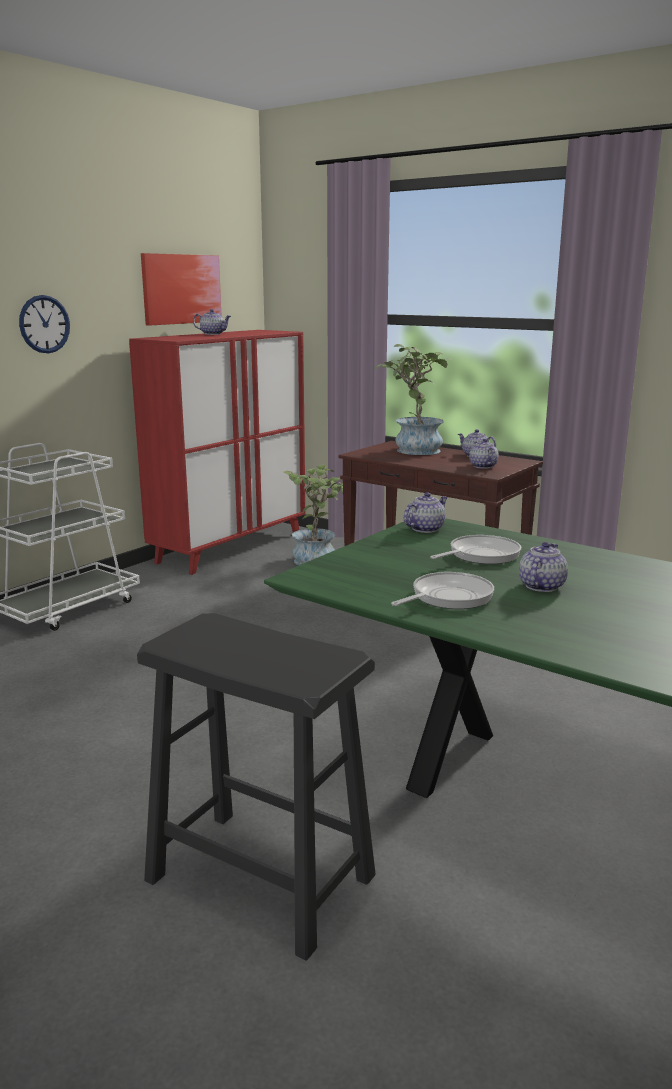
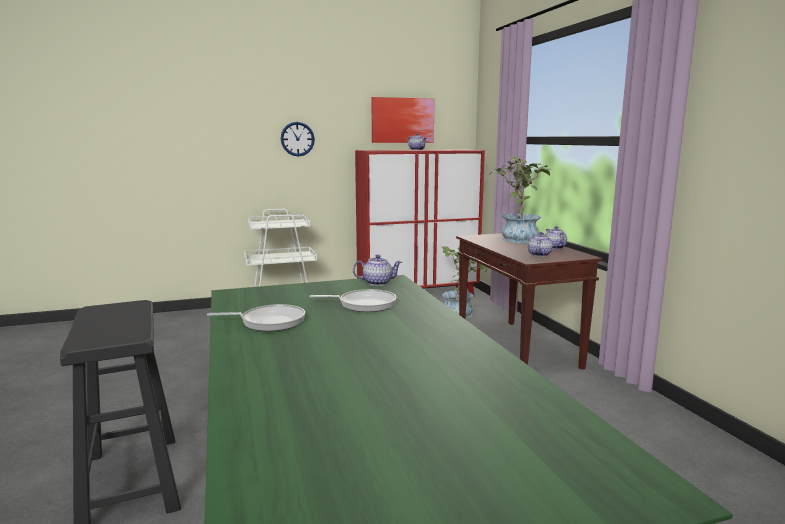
camera: 35 degrees right, 5 degrees down
(541, 586) = (344, 330): teapot -> none

